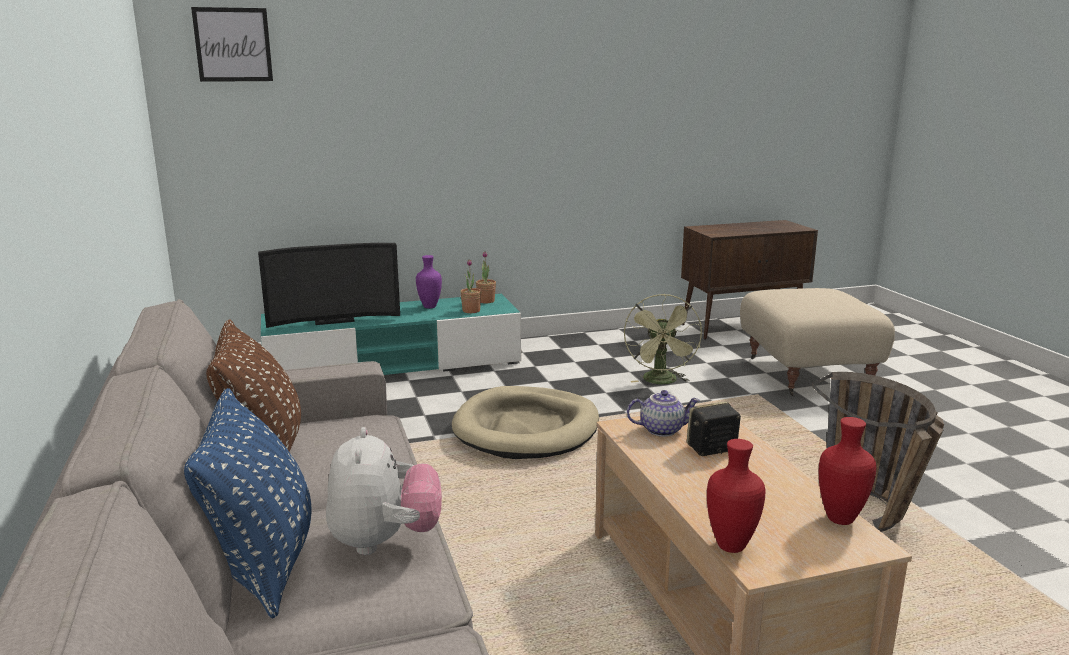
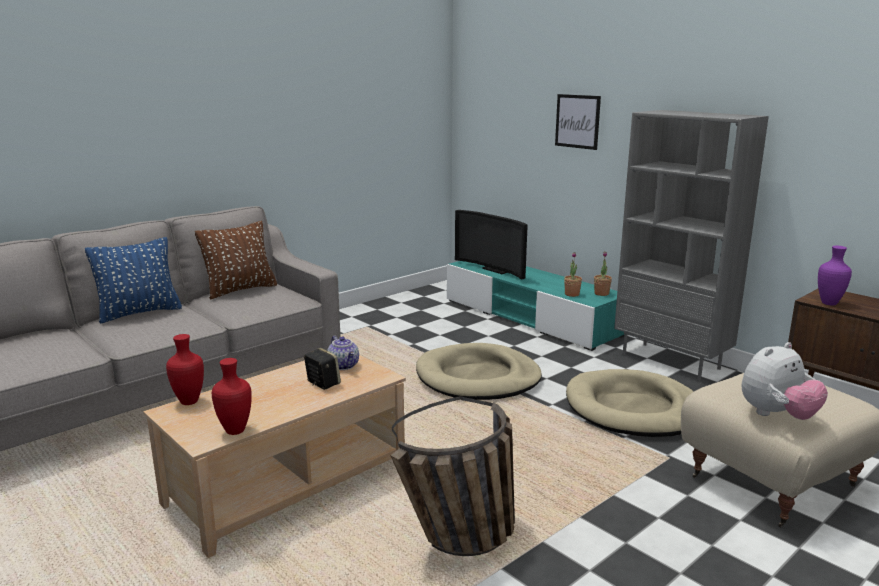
camera: 65 degrees right, 0 degrees up
(233, 45) = (490, 73): picture -> picture (577, 121)
(384, 542) = (164, 327): plush toy -> plush toy (777, 415)
(430, 307) = (561, 283): purple vase -> purple vase (829, 304)
(578, 342) = (671, 361): none -> grey bookcase
(661, 382) = (634, 409): green fan -> beige dog bed

